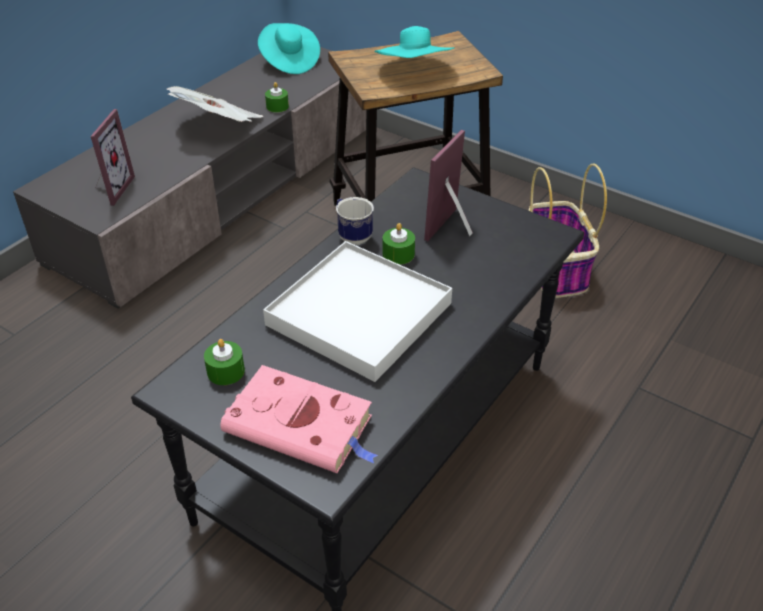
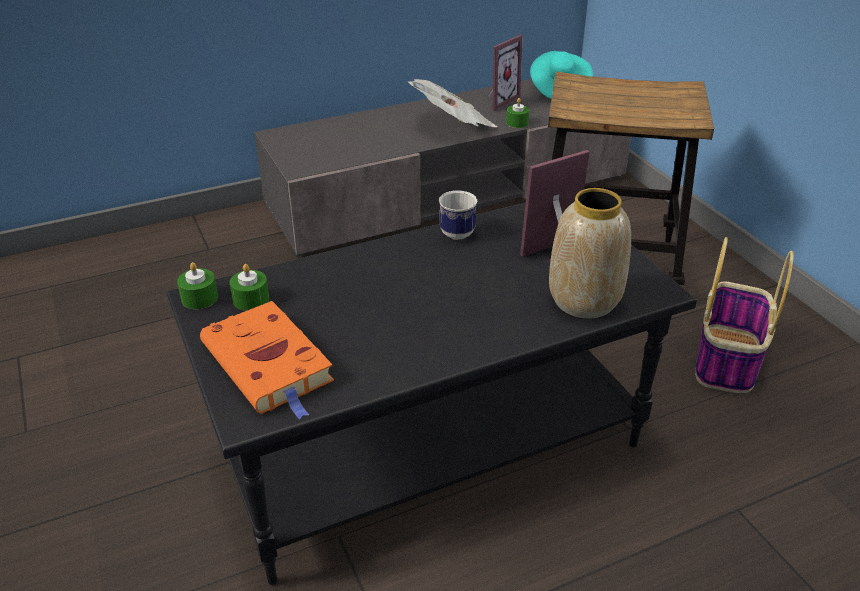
camera: 30 degrees right, 5 degrees down
(110, 189) = (325, 150): picture frame -> picture frame (497, 101)
(302, 426) = (270, 365): pink book -> orange book
(360, 314) = (403, 295): white tray -> none
(398, 254) = (484, 258): green candle -> green candle (199, 298)
(415, 71) = (625, 105): turquoise hat -> none
(506, 264) = (583, 300): none -> vase

